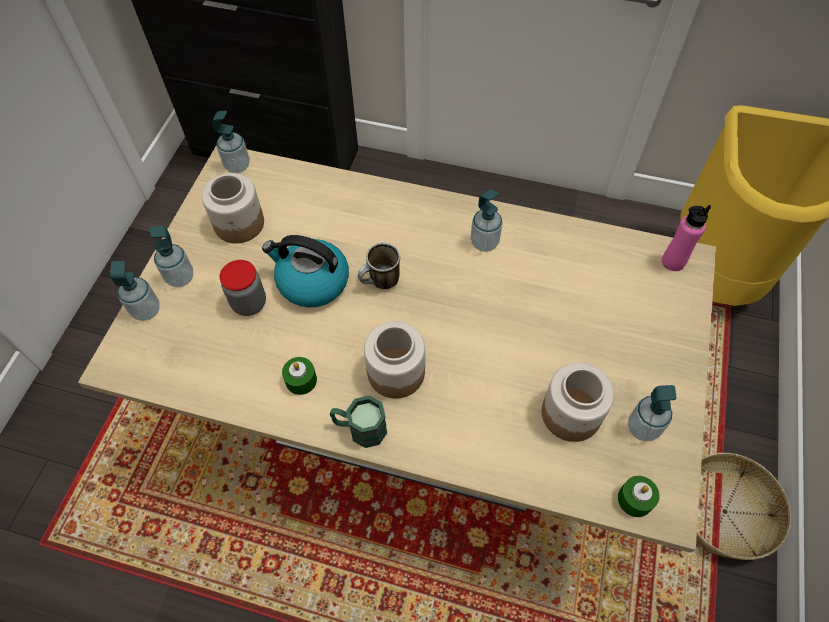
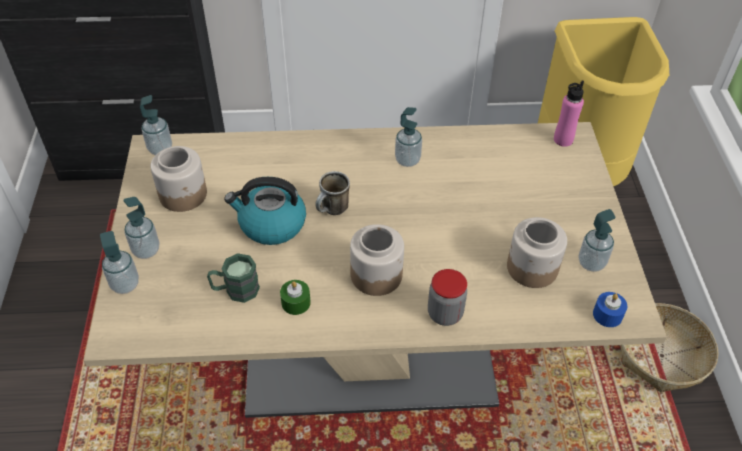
camera: 20 degrees left, 10 degrees down
(249, 303) = (221, 255): jar -> jar (445, 314)
(360, 428) = (364, 325): green mug -> green mug (235, 290)
(635, 499) = (607, 315): green candle -> blue candle

